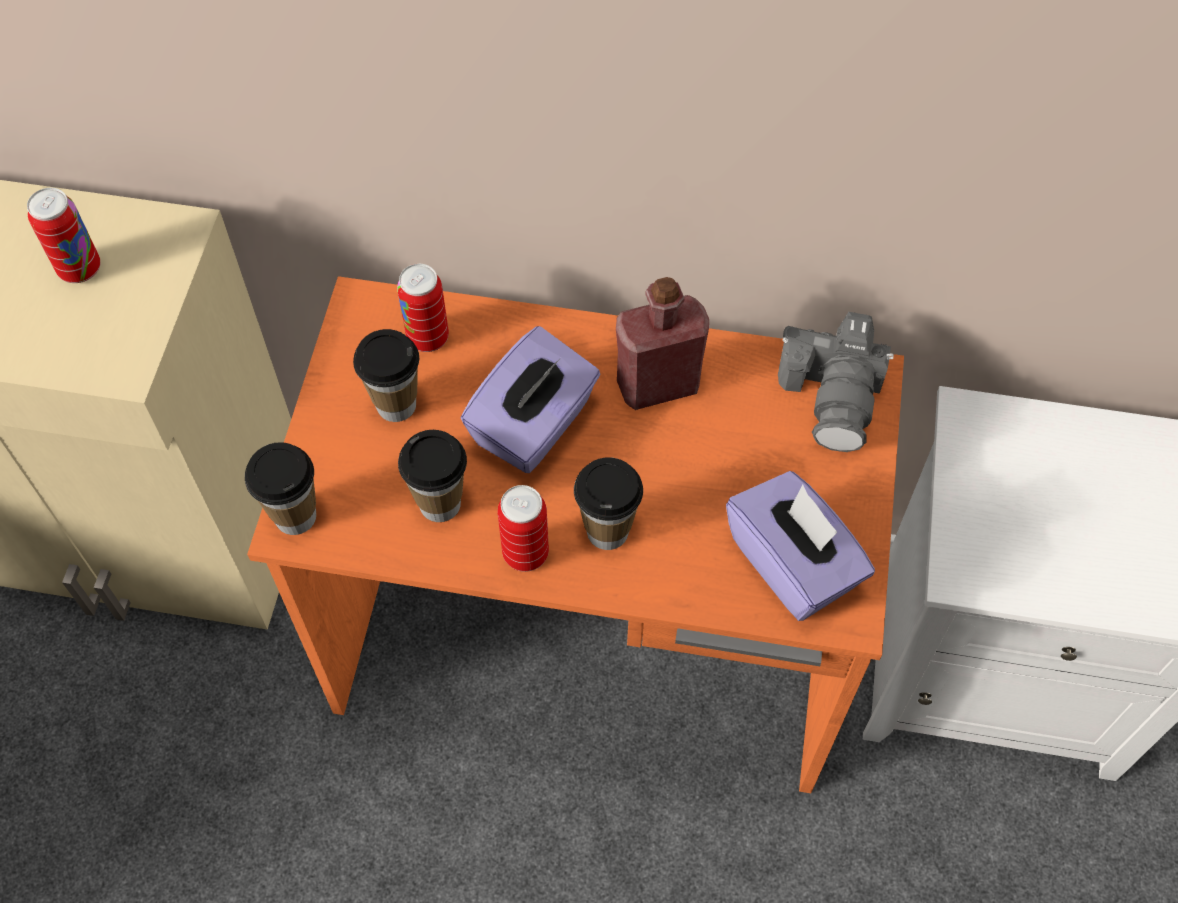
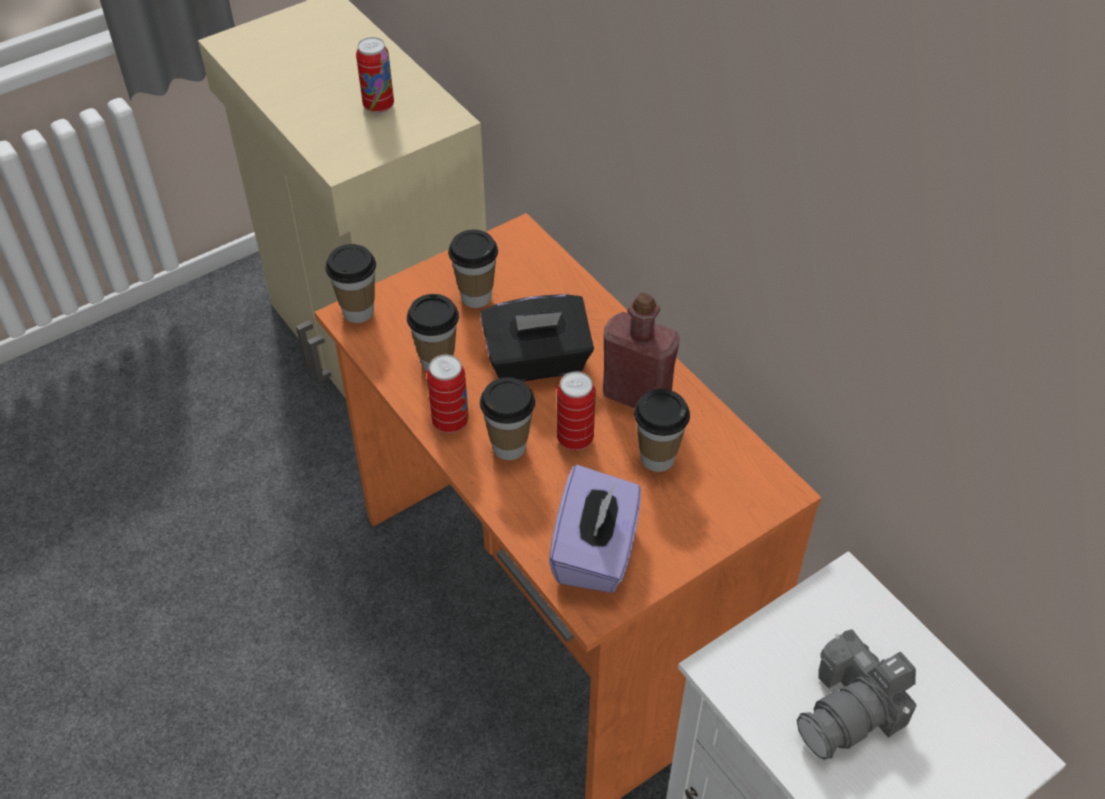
camera: 45 degrees right, 10 degrees down
(428, 337) = (535, 276): can -> can (575, 439)
(534, 425) = (537, 362): purple tissue box -> black tissue box
(743, 431) = (657, 458): none -> cup
(833, 395) = (742, 483): camera -> camera (851, 710)

